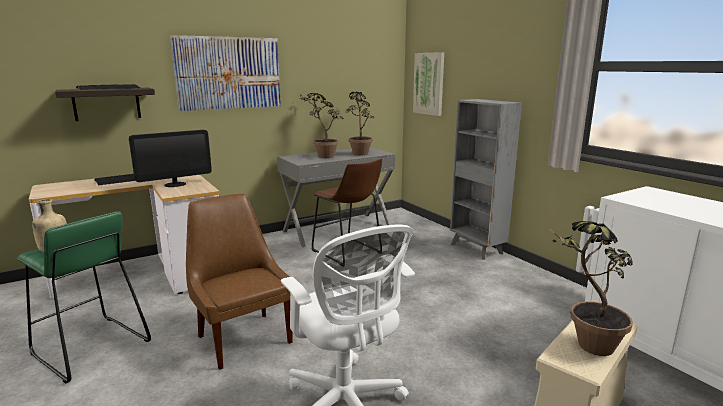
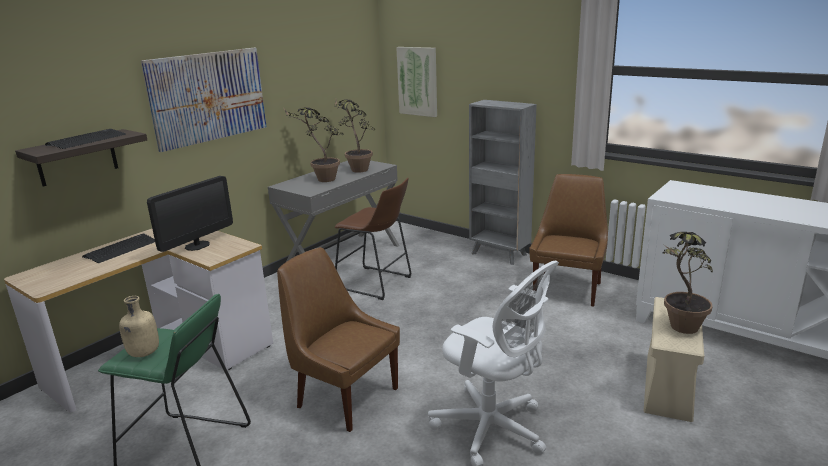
camera: 20 degrees left, 5 degrees up
(524, 291) = (568, 289): none -> brown chair

